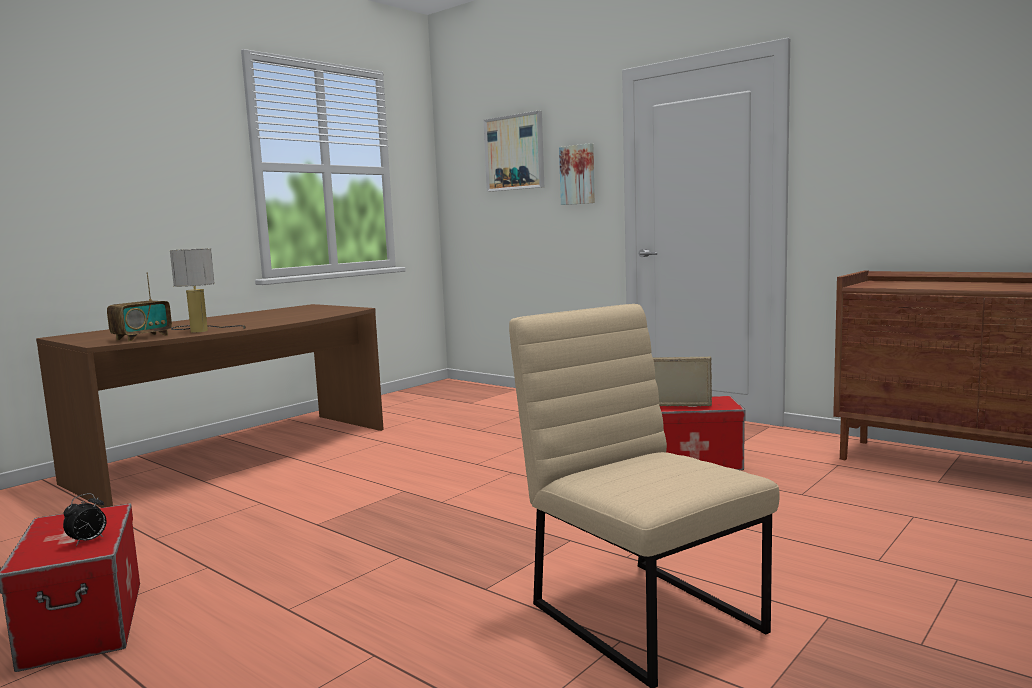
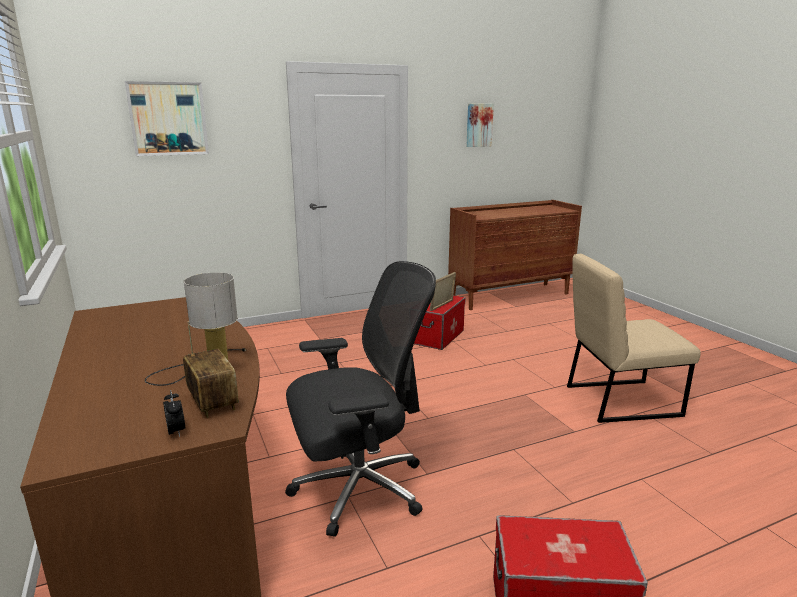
camera: 65 degrees left, 10 degrees up
(88, 541) = (587, 535): alarm clock -> alarm clock (176, 432)
(270, 504) = (358, 491): none -> office chair
(578, 174) = (246, 144): picture -> picture (478, 125)

